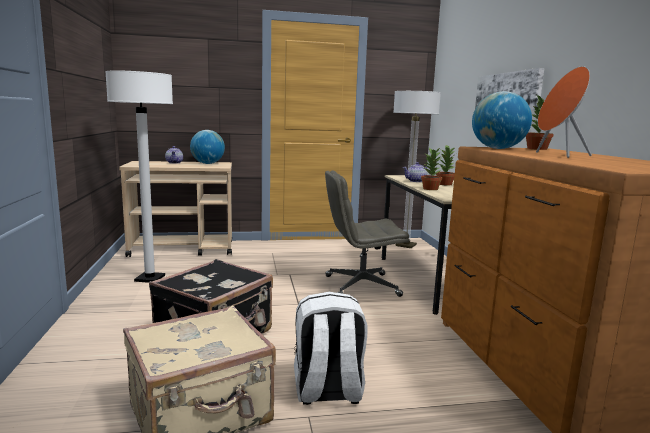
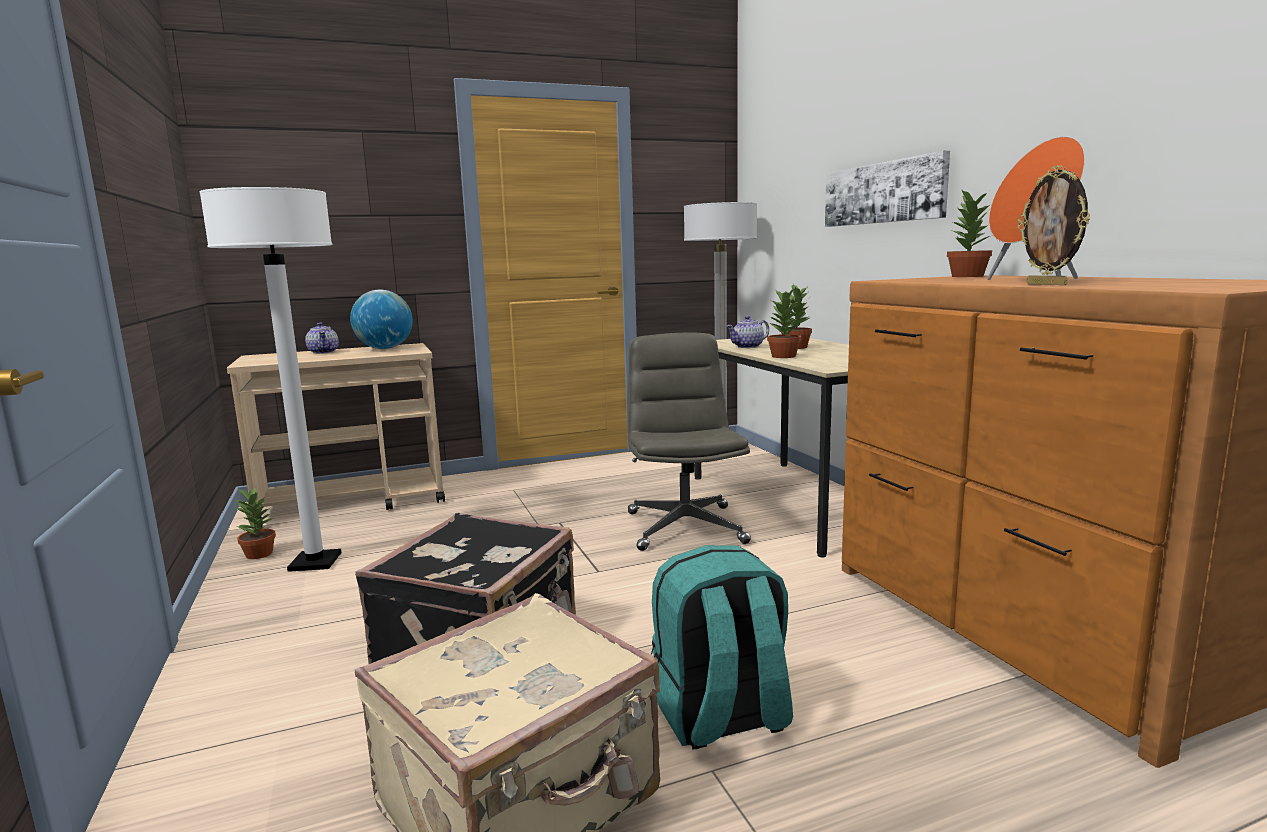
camera: 10 degrees left, 0 degrees up
(123, 270) = (259, 554): none -> potted plant
(327, 391) = (721, 718): white backpack -> turquoise backpack
(360, 286) = (684, 527): grey office chair -> grey office chair turned 105 degrees clockwise
(497, 148) = (917, 280): globe -> none
(554, 158) = (1048, 284): none -> picture frame

